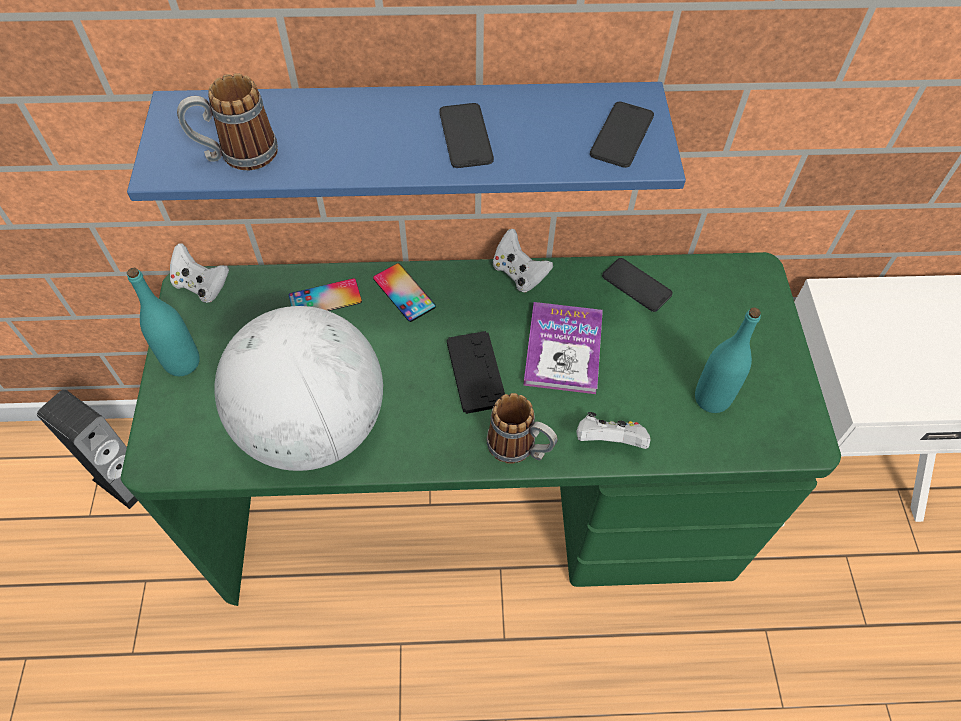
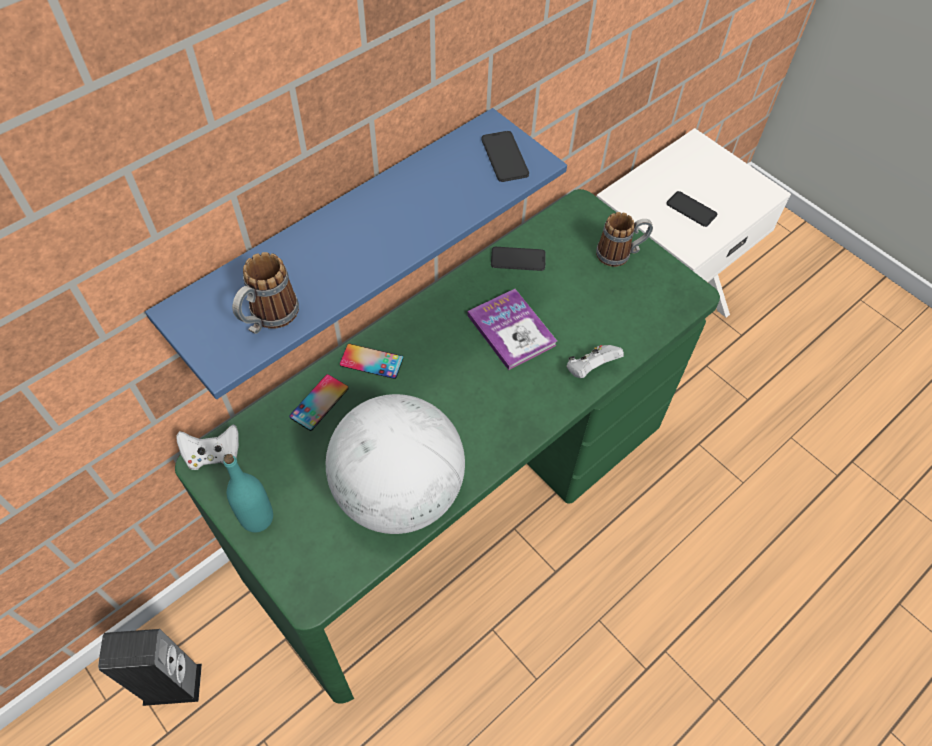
camera: 40 degrees left, 0 degrees up
(466, 136) = (410, 213): phone -> phone (691, 209)
(476, 373) = (471, 382): black game controller -> none
(519, 274) = (437, 299): white game controller -> none
(520, 448) = (543, 411): mug -> mug (620, 254)
(712, 398) = (623, 303): turquoise bottle -> none

